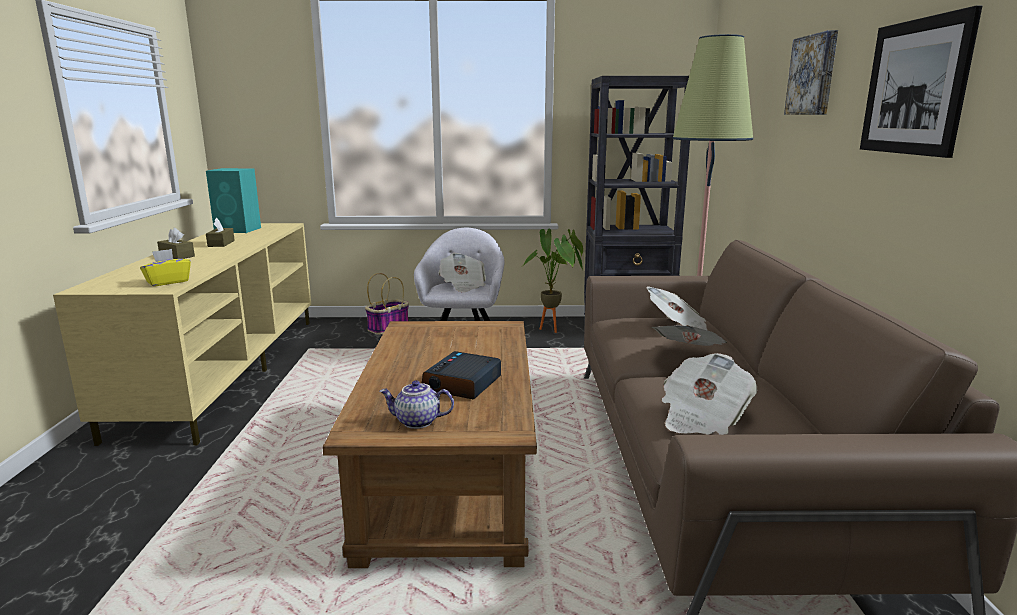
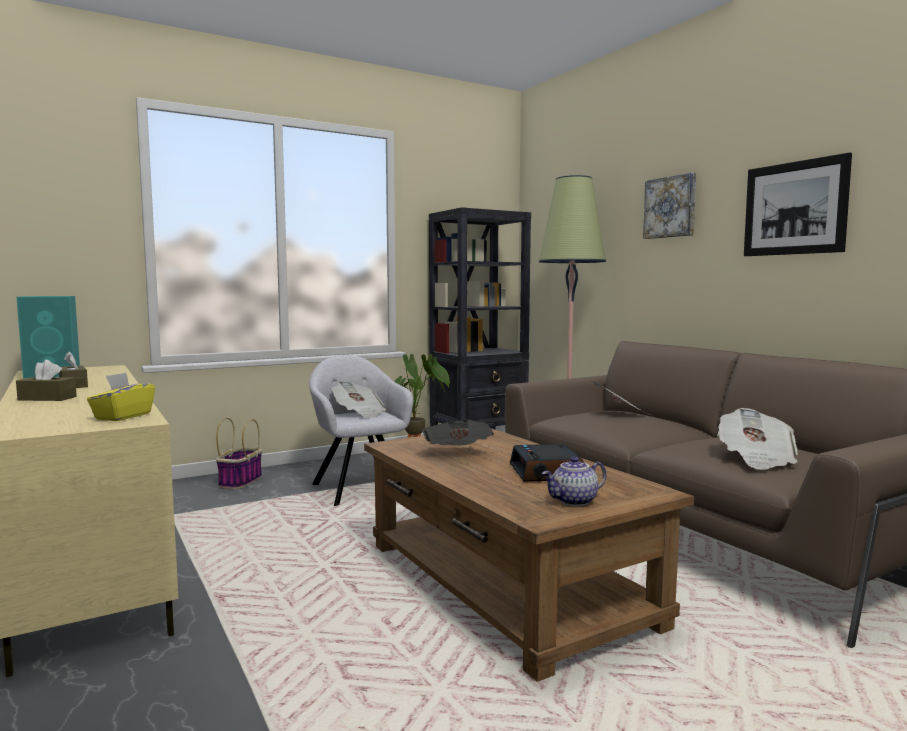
camera: 30 degrees left, 10 degrees down
(688, 355) = (666, 428): newspaper -> newspaper (457, 454)

